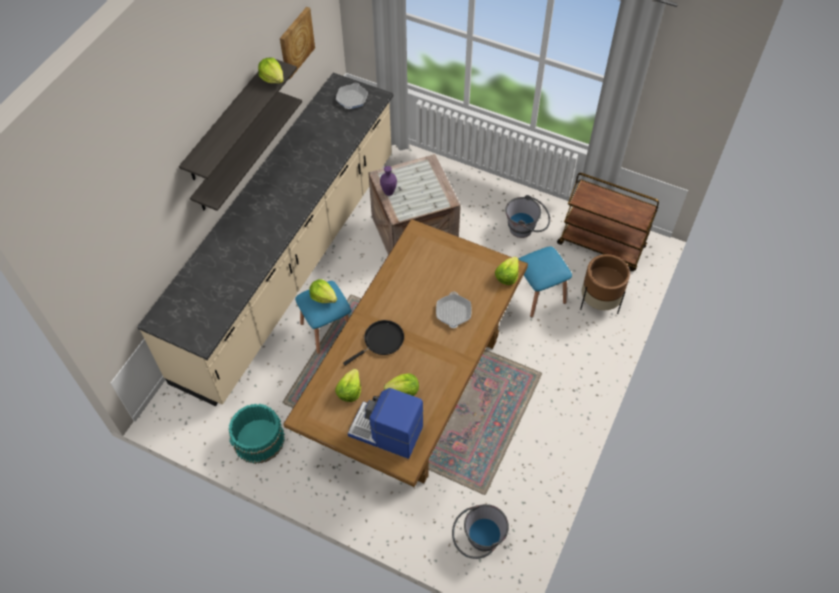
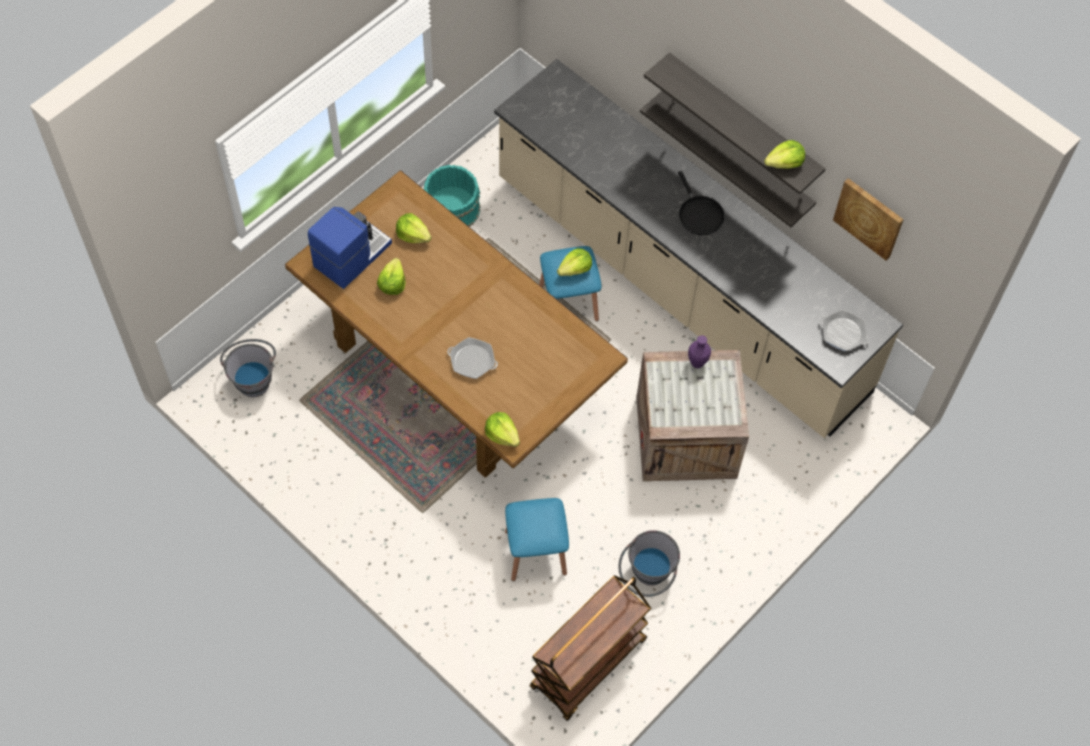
camera: 105 degrees right, 5 degrees up
(381, 341) = (462, 279): black frying pan -> black frying pan (699, 214)
(599, 302) = (498, 622): brown planter -> none

